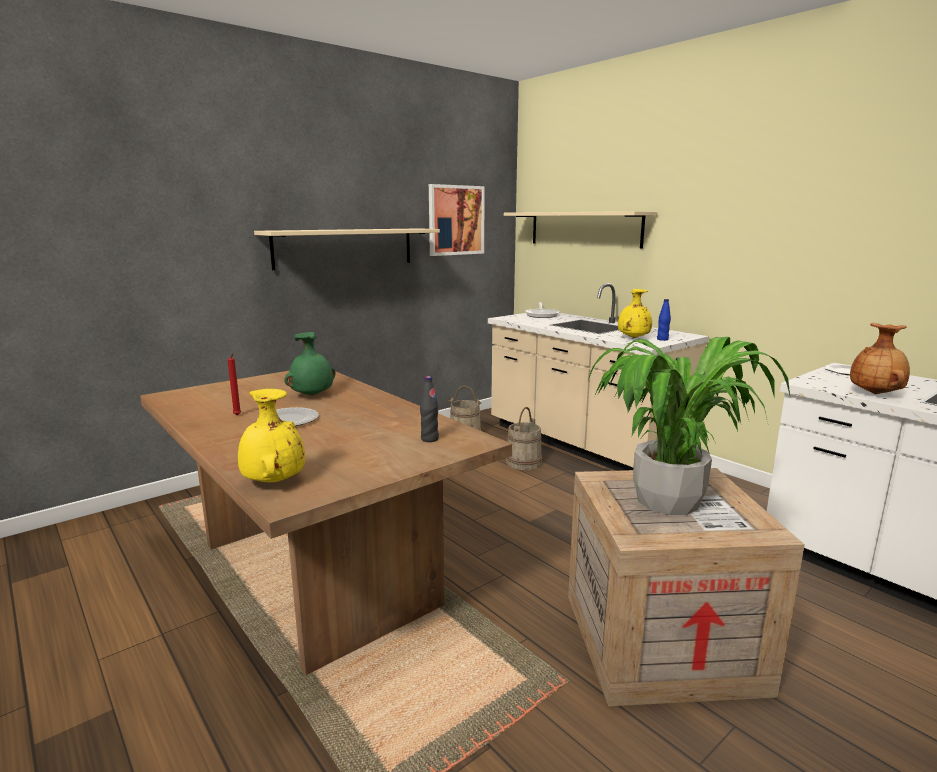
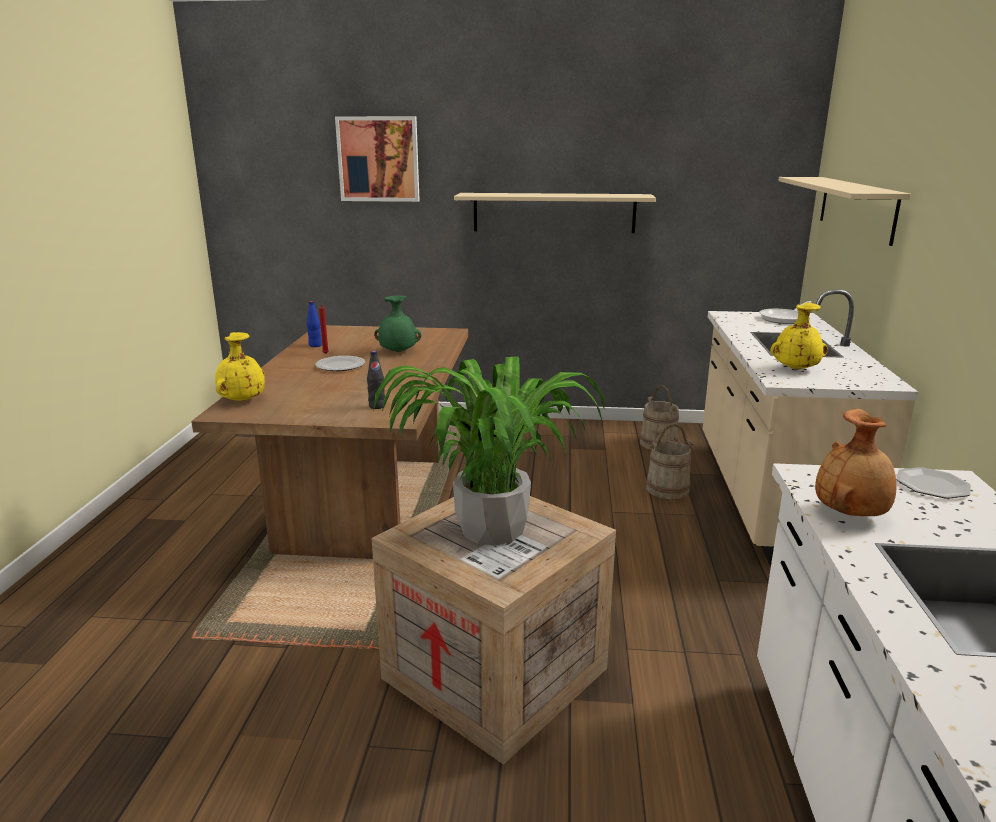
camera: 45 degrees right, 5 degrees up
(456, 220) = (709, 185): picture -> picture (378, 159)
(662, 339) = (827, 380): blue bottle -> blue bottle (315, 345)

